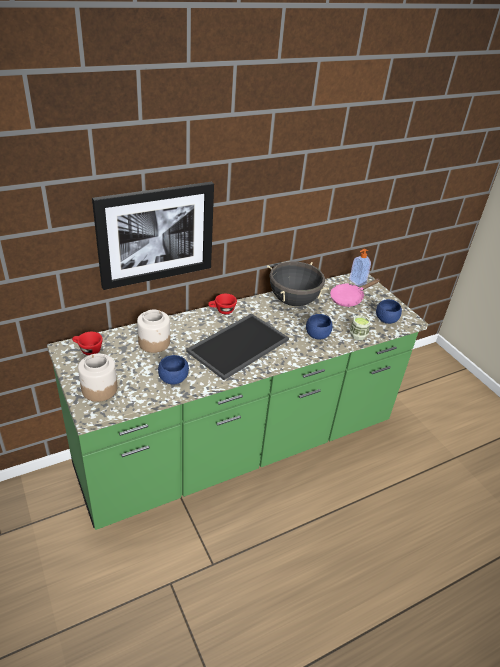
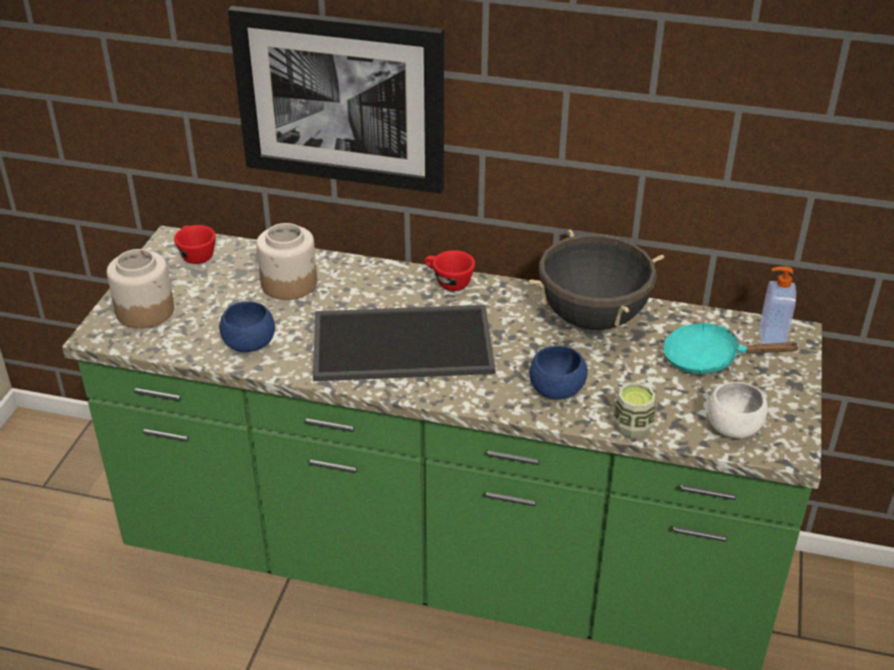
camera: 45 degrees right, 0 degrees up
(349, 298) = (709, 359): pink frying pan -> turquoise frying pan
(386, 319) = (733, 427): blue bowl -> white bowl

